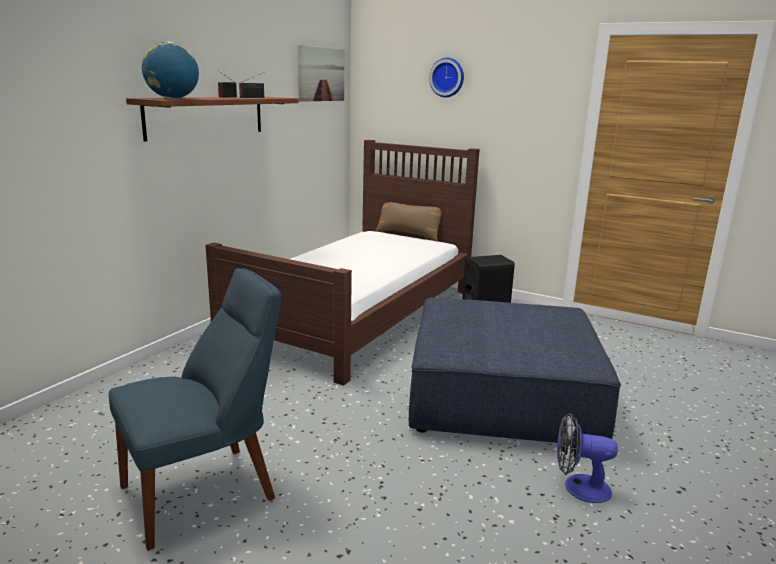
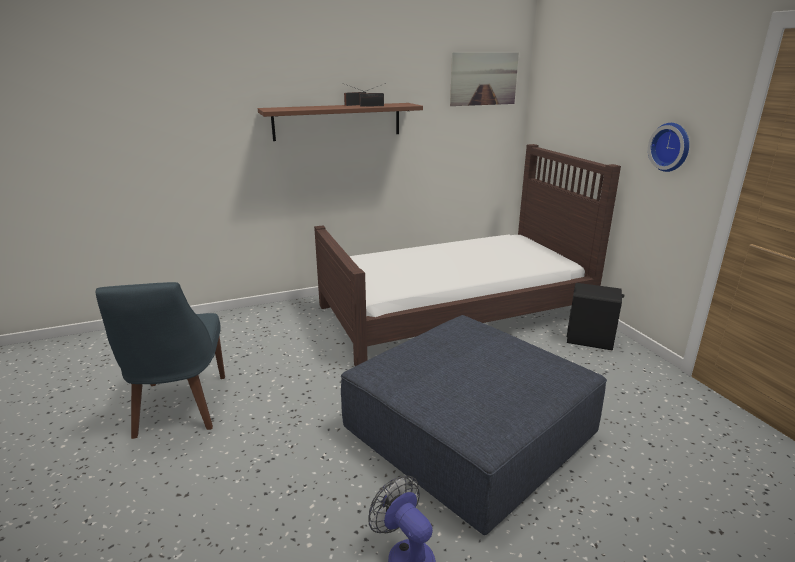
camera: 40 degrees right, 5 degrees up
(173, 98) = (286, 109): globe -> none
(205, 491) = (179, 408): blue chair -> blue chair turned 75 degrees clockwise
(408, 235) = (548, 246): brown pillow -> none
(447, 77) = (603, 82): wall clock -> wall clock (671, 147)

